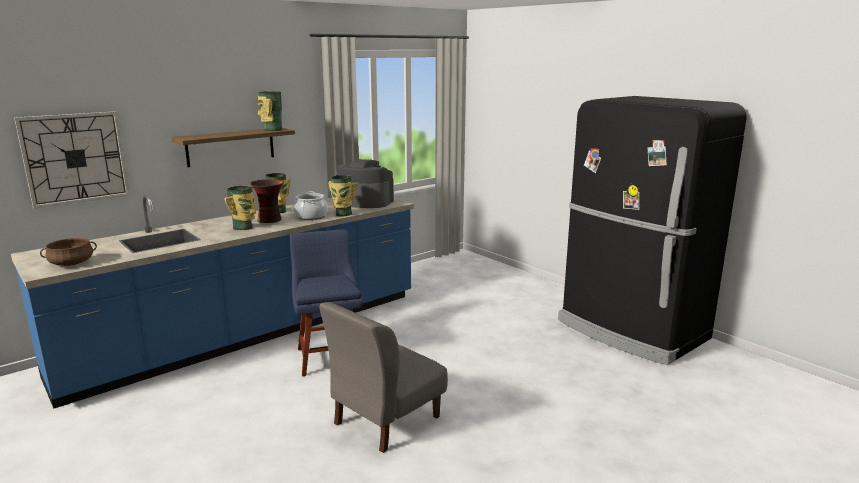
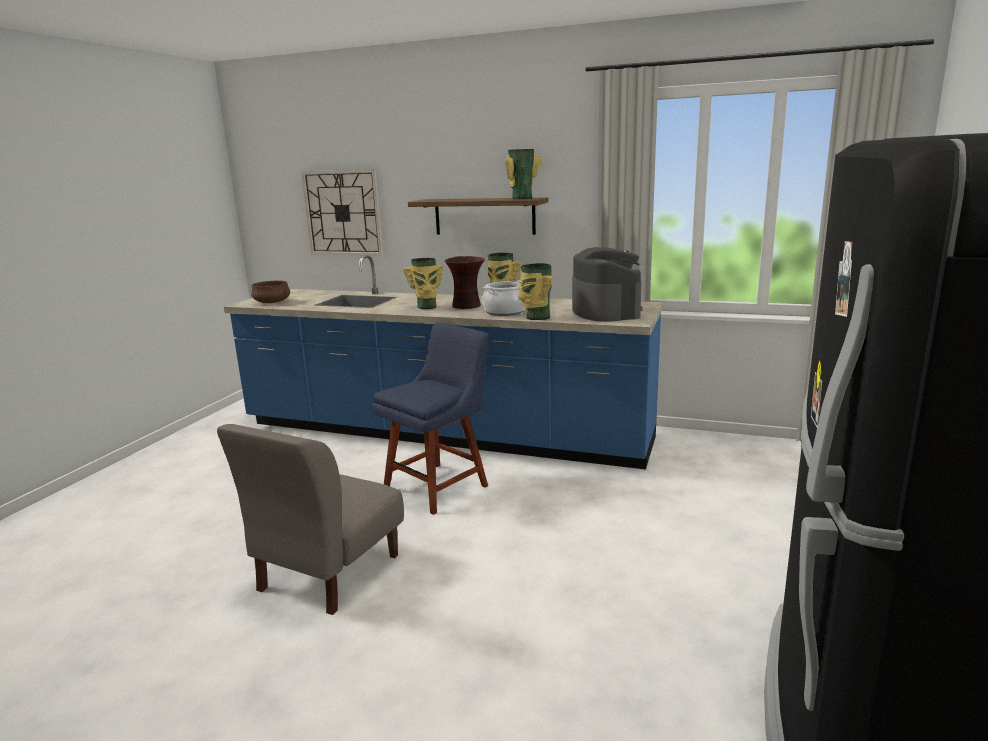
camera: 60 degrees right, 0 degrees up
(386, 420) = (328, 572): grey chair -> grey chair turned 75 degrees counterclockwise

